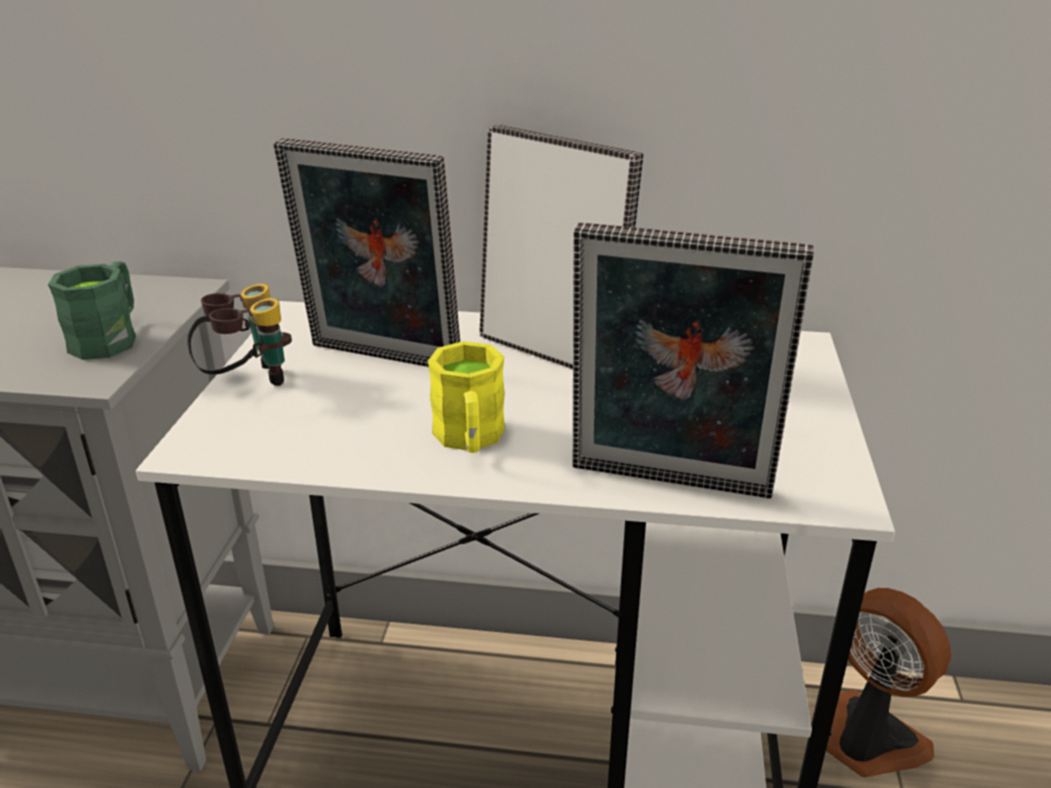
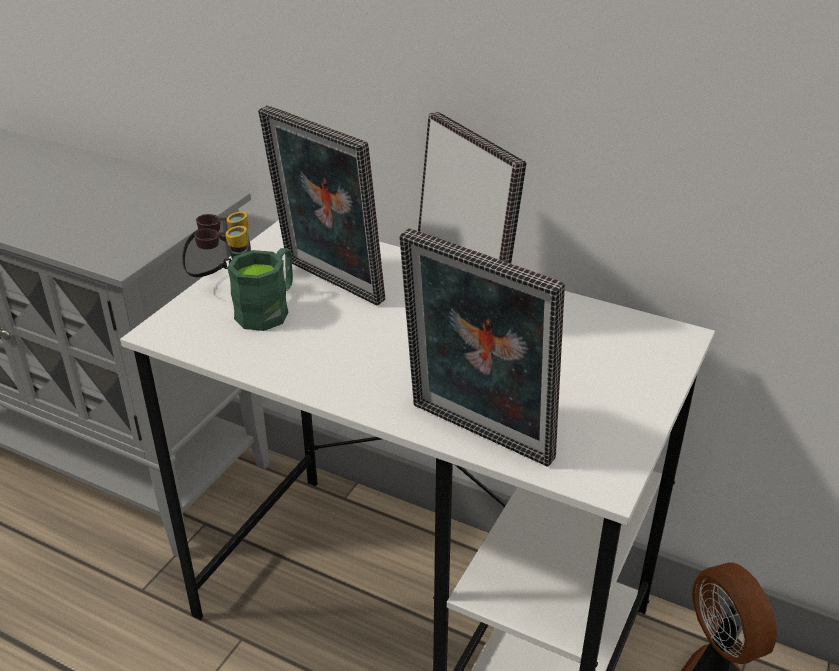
camera: 20 degrees right, 5 degrees up
(110, 337) = (145, 230): green mug -> green mug (269, 309)
(470, 439) = (353, 365): yellow mug -> none

